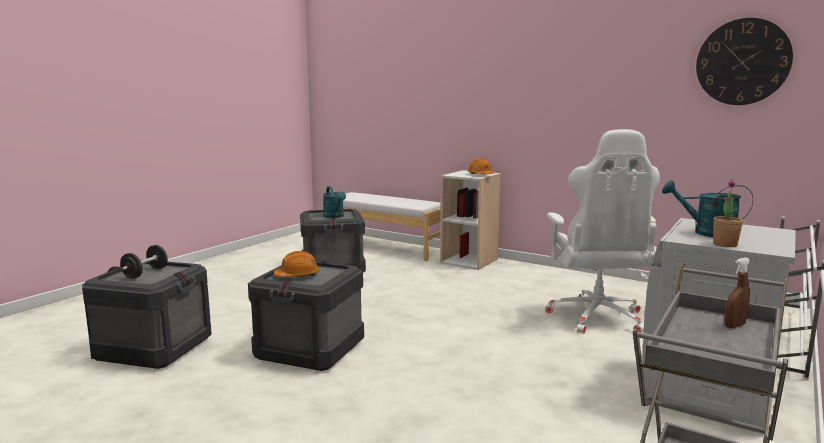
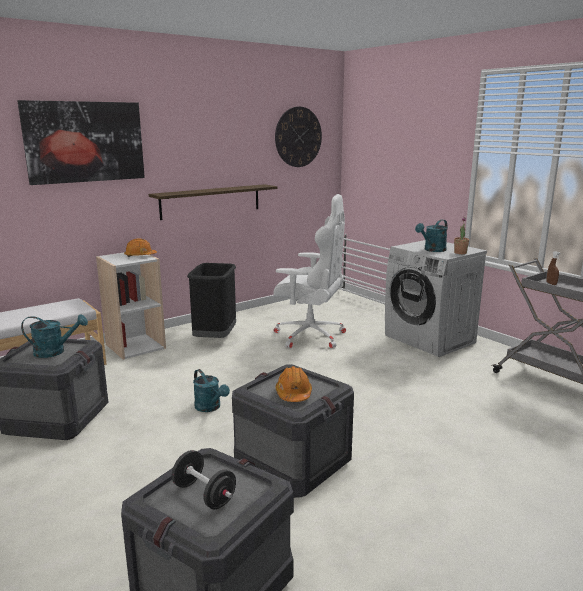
camera: 70 degrees left, 5 degrees up
(383, 305) = (210, 407): none -> turquoise watering can
(469, 67) = (85, 142): none -> picture
(524, 281) = (215, 338): none -> black trash can
(589, 136) = (211, 201): none -> shelf

